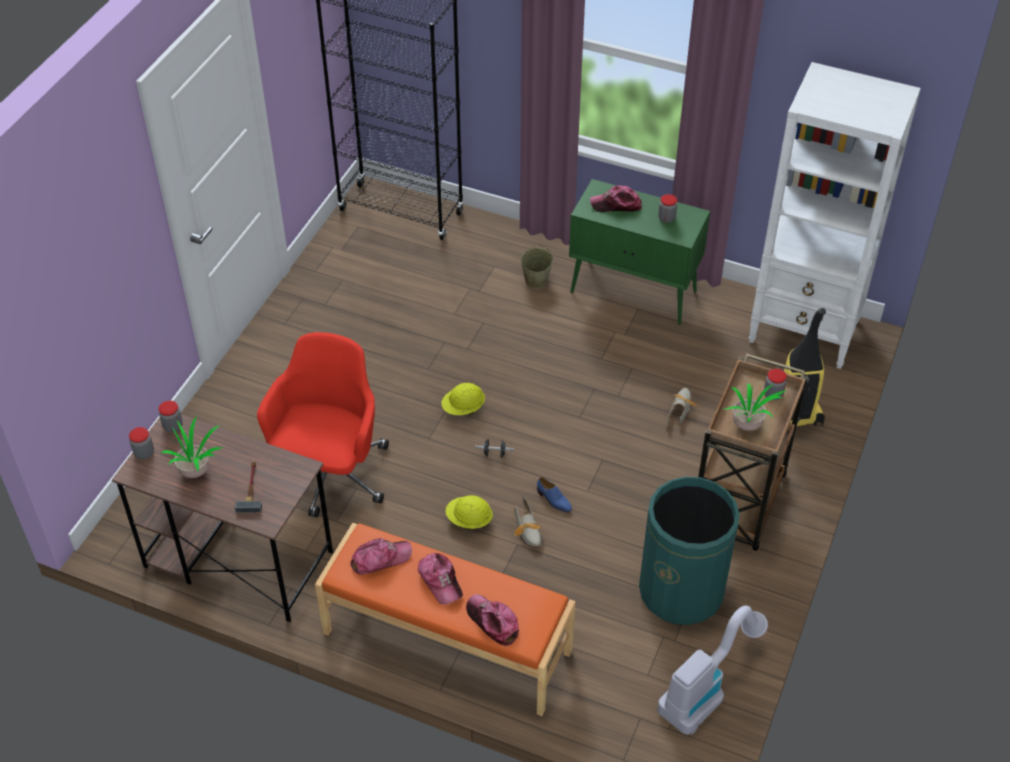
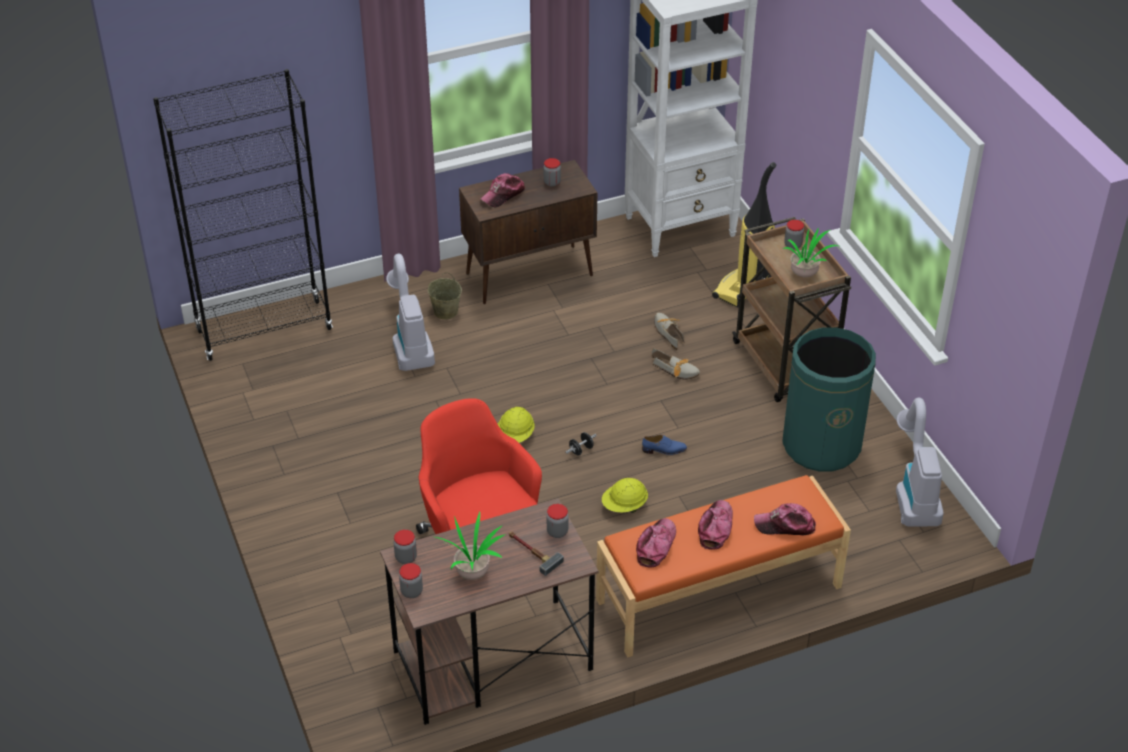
camera: 45 degrees left, 5 degrees down
(287, 487) = (557, 532): none -> jar
(440, 581) = (715, 528): cap -> cap turned 90 degrees counterclockwise
(483, 285) = (409, 341): none -> vacuum cleaner
(528, 531) = (674, 482): shoe -> shoe (677, 371)
(634, 292) = (530, 274): green cabinet -> brown cabinet

